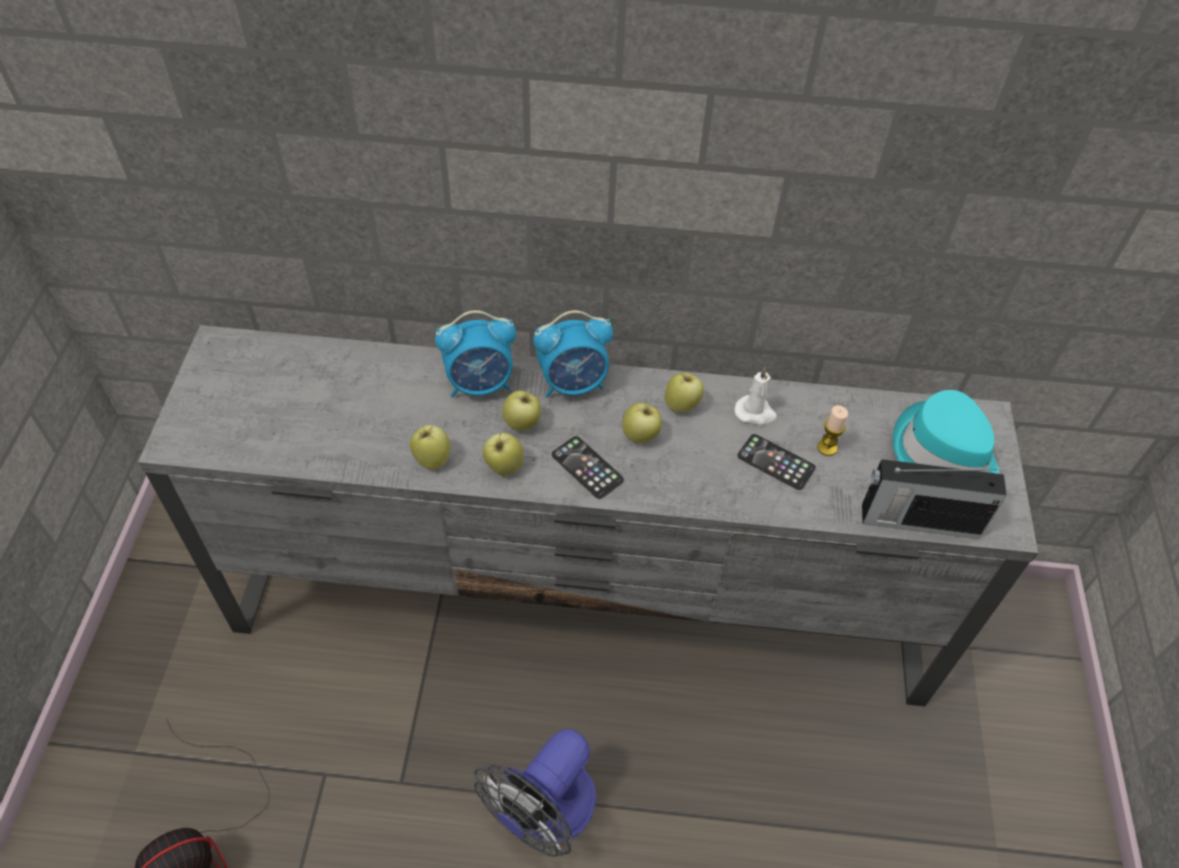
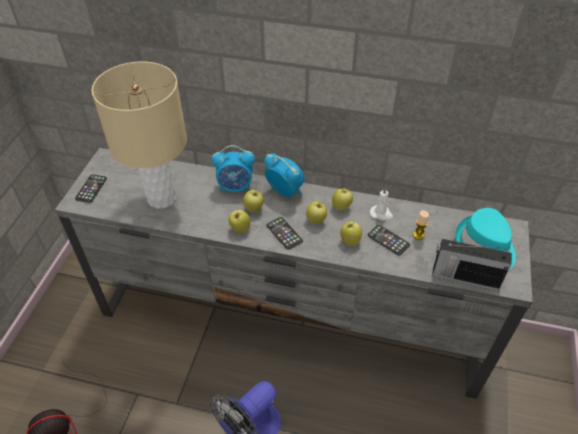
camera: 10 degrees right, 5 degrees down
(201, 412) = (91, 188): none -> phone
(344, 420) = (162, 198): none -> beige table lamp
(432, 459) = (203, 222): apple -> apple (350, 240)
(573, 384) = (285, 191): alarm clock -> alarm clock turned 135 degrees counterclockwise

